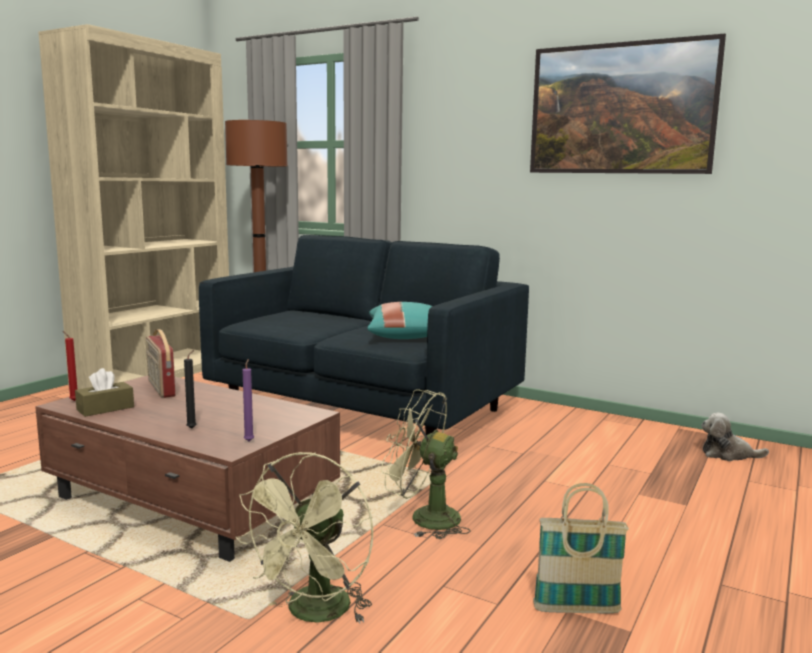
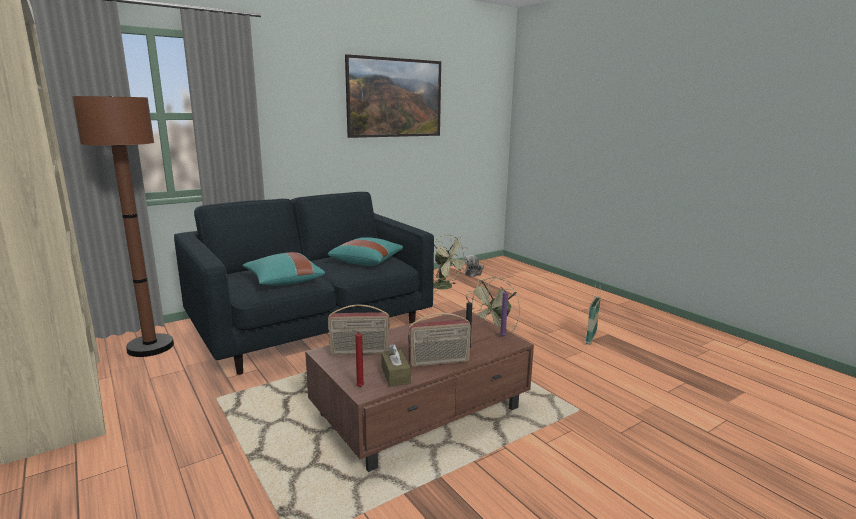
camera: 65 degrees left, 5 degrees up
(146, 420) = (439, 362): none -> radio
(294, 325) = (283, 281): none -> turquoise pillow
(314, 614) = (578, 392): green fan -> green fan (446, 287)

